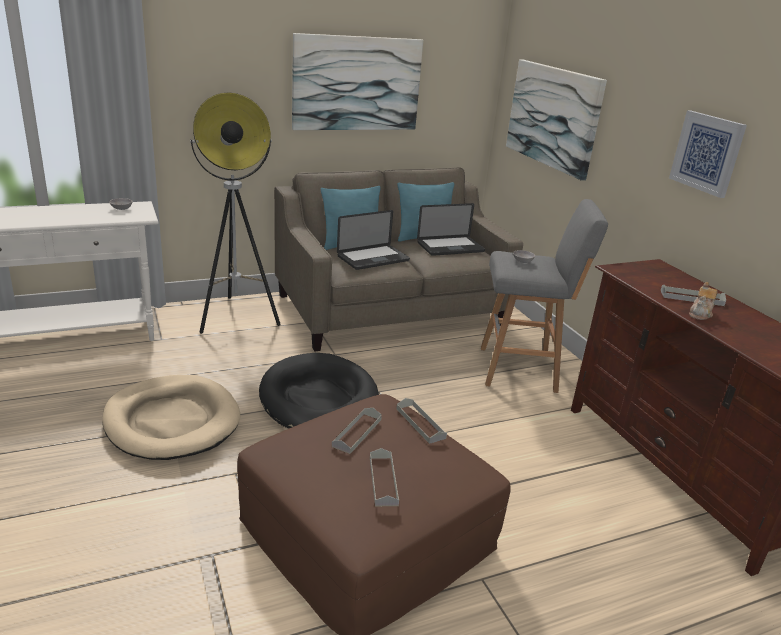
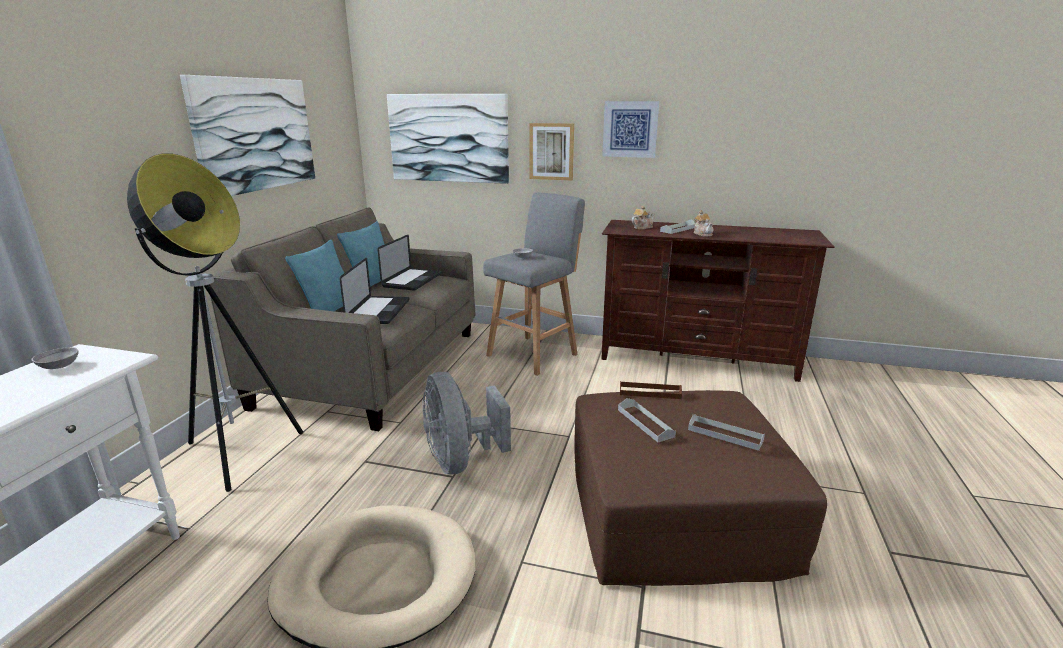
camera: 50 degrees left, 5 degrees down
(319, 399) = (460, 460): black dog bed -> grey fan
(420, 423) = (650, 392): grey tray -> brown tray
(628, 157) = (551, 151): none -> picture
(657, 279) = (642, 227): none -> teapot

